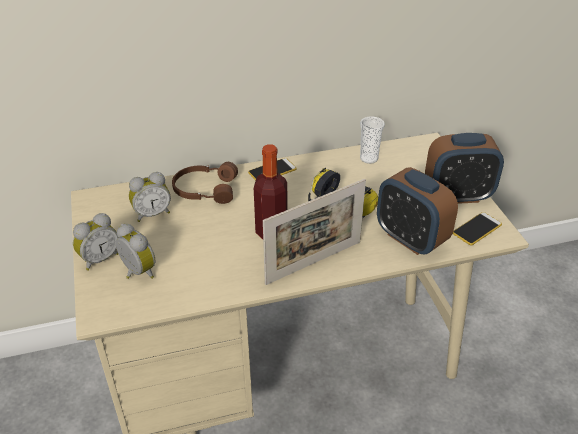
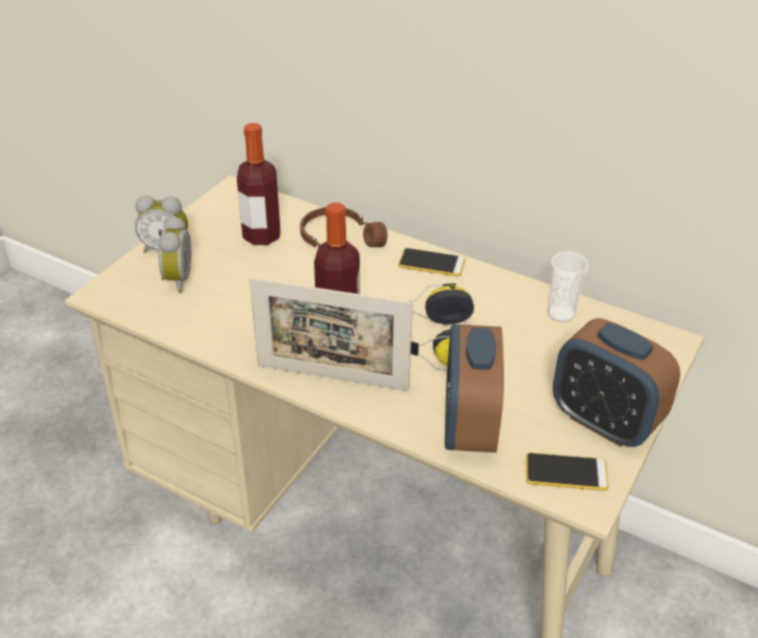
camera: 45 degrees right, 0 degrees up
(152, 214) = (261, 236): alarm clock -> bottle

